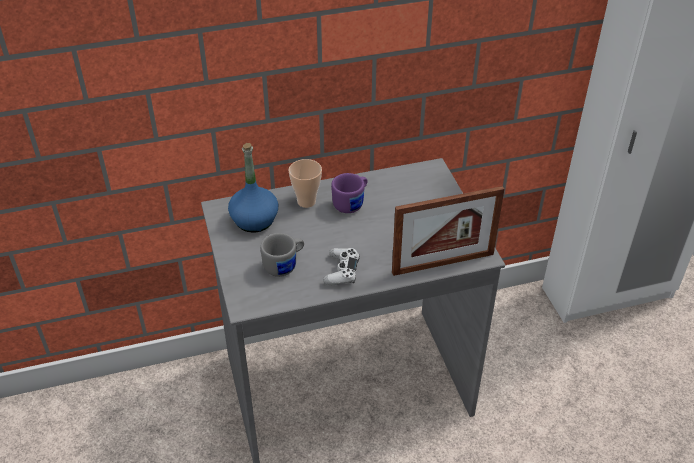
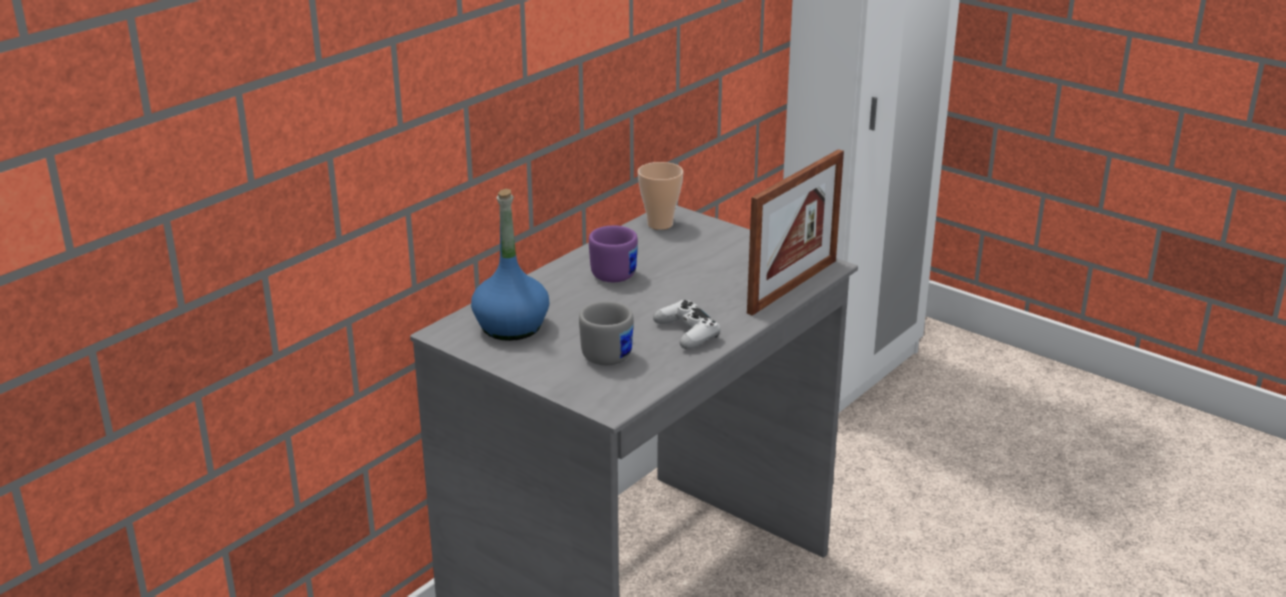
camera: 35 degrees left, 15 degrees down
(306, 201) = (555, 288): cup -> cup (660, 224)

